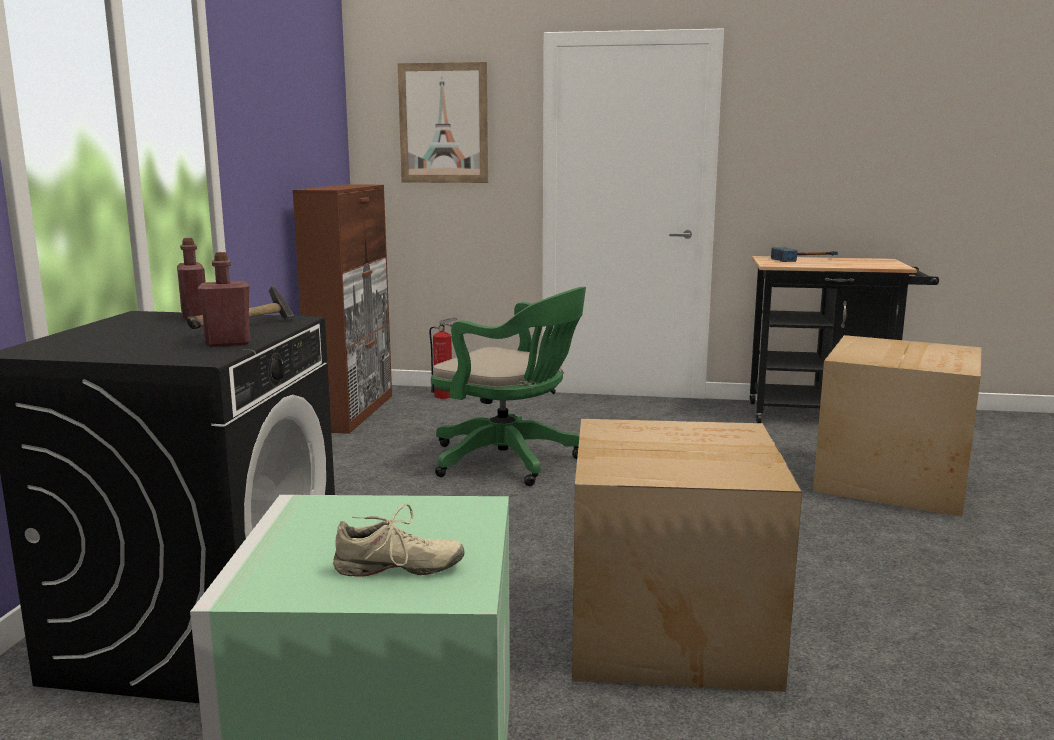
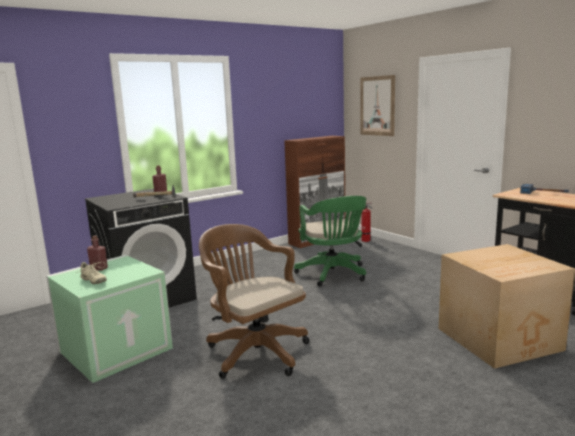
camera: 45 degrees right, 0 degrees up
(228, 343) = (133, 203): red bottle -> red bottle (99, 268)
(667, 628) = (254, 351): cardboard box -> brown office chair

